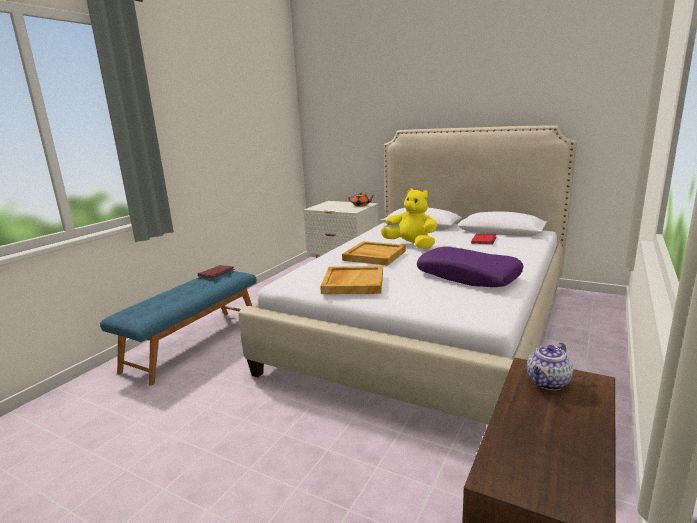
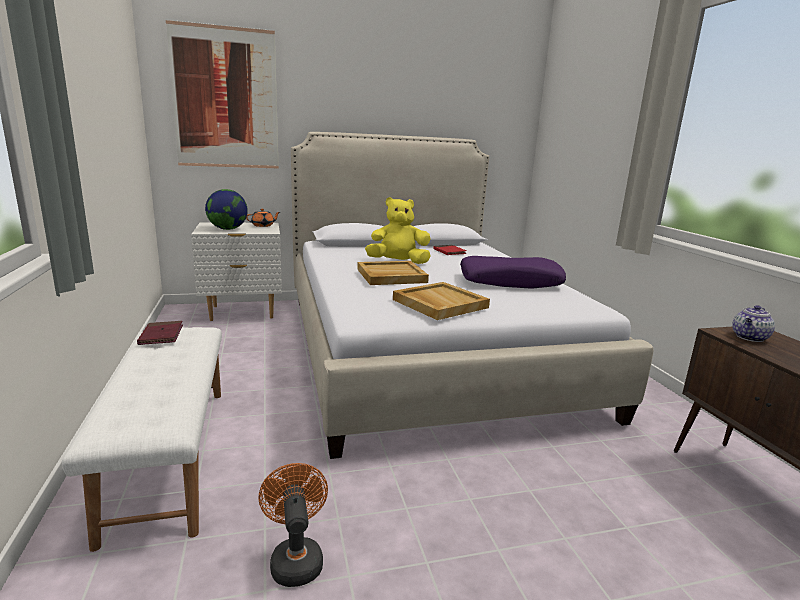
camera: 45 degrees left, 0 degrees up
(165, 415) = (295, 558): none -> orange fan
(193, 343) = (168, 455): blue bench -> white bench
(331, 207) = (228, 229): none -> globe
(345, 110) = (225, 98): none -> picture
(548, 383) = (749, 338): teapot -> teapot turned 45 degrees clockwise

